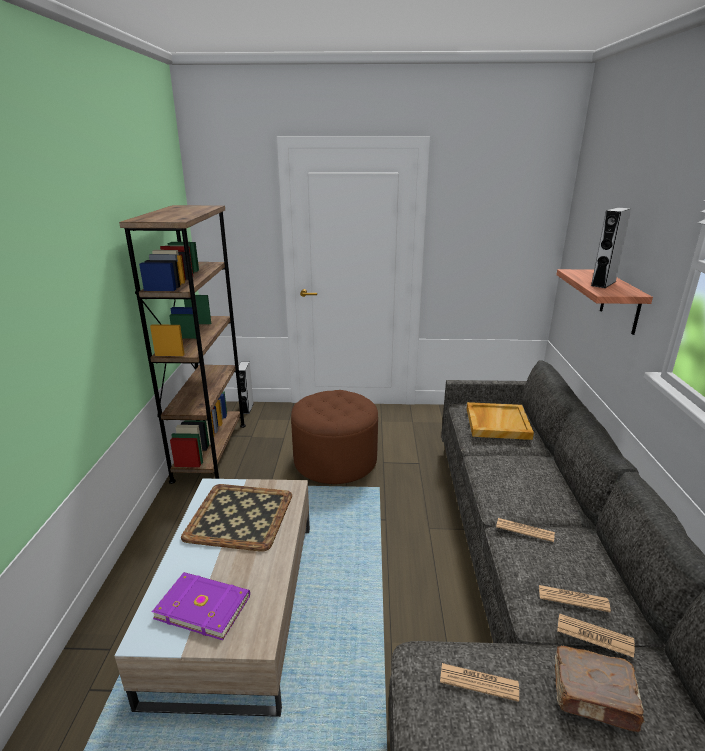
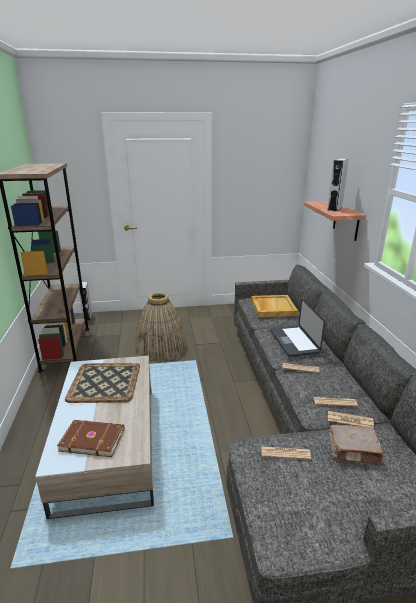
camera: 10 degrees left, 0 degrees up
(203, 606) = (92, 439): purple book -> brown book
(335, 460) = (161, 346): brown ottoman -> basket
(521, 483) = (293, 341): none -> laptop

